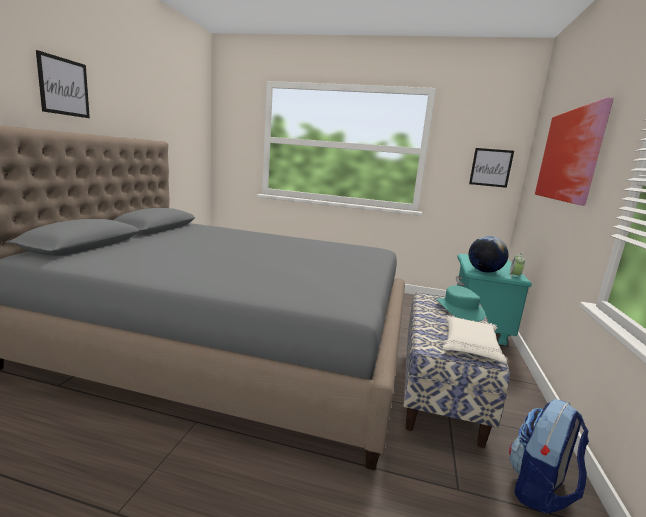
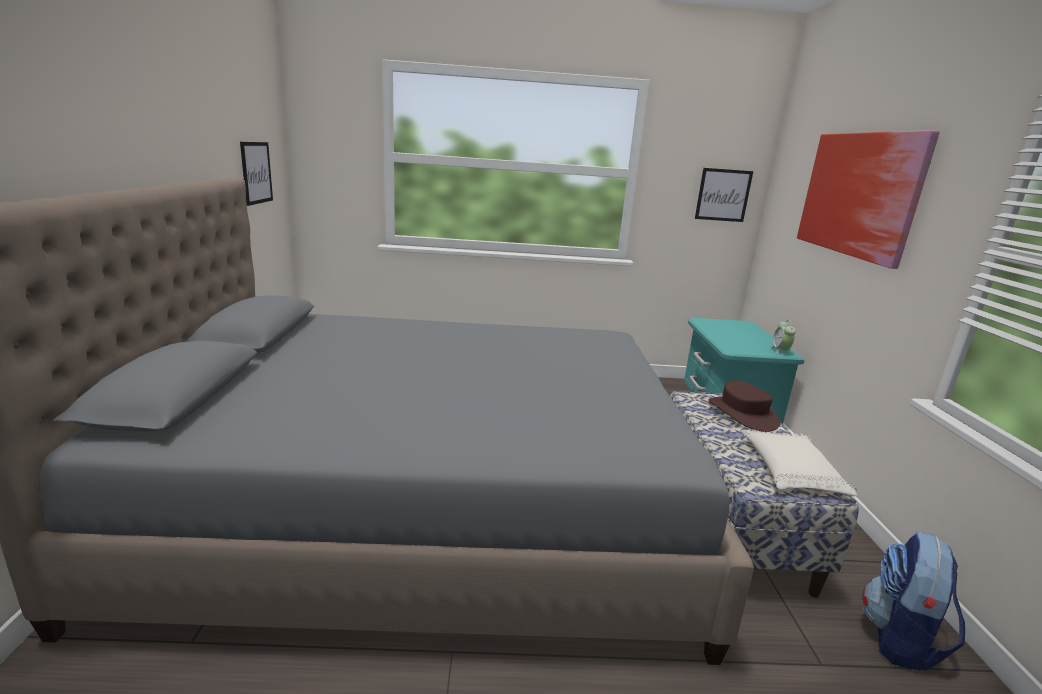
camera: 15 degrees left, 5 degrees up
(64, 87) = (80, 103): picture -> picture (256, 172)
(459, 310) = (742, 413): turquoise hat -> brown hat
(484, 271) = (742, 347): globe -> none

